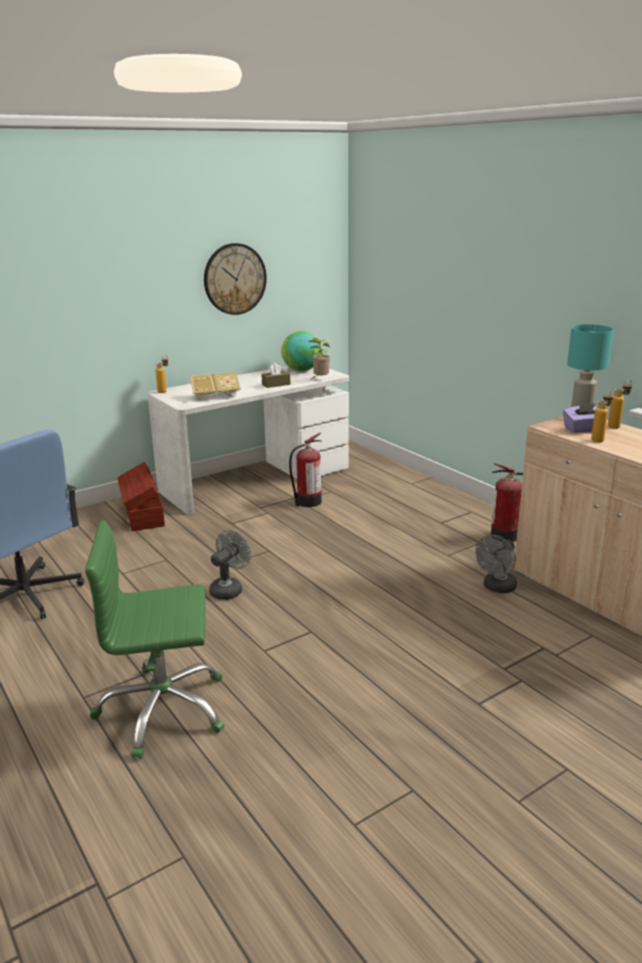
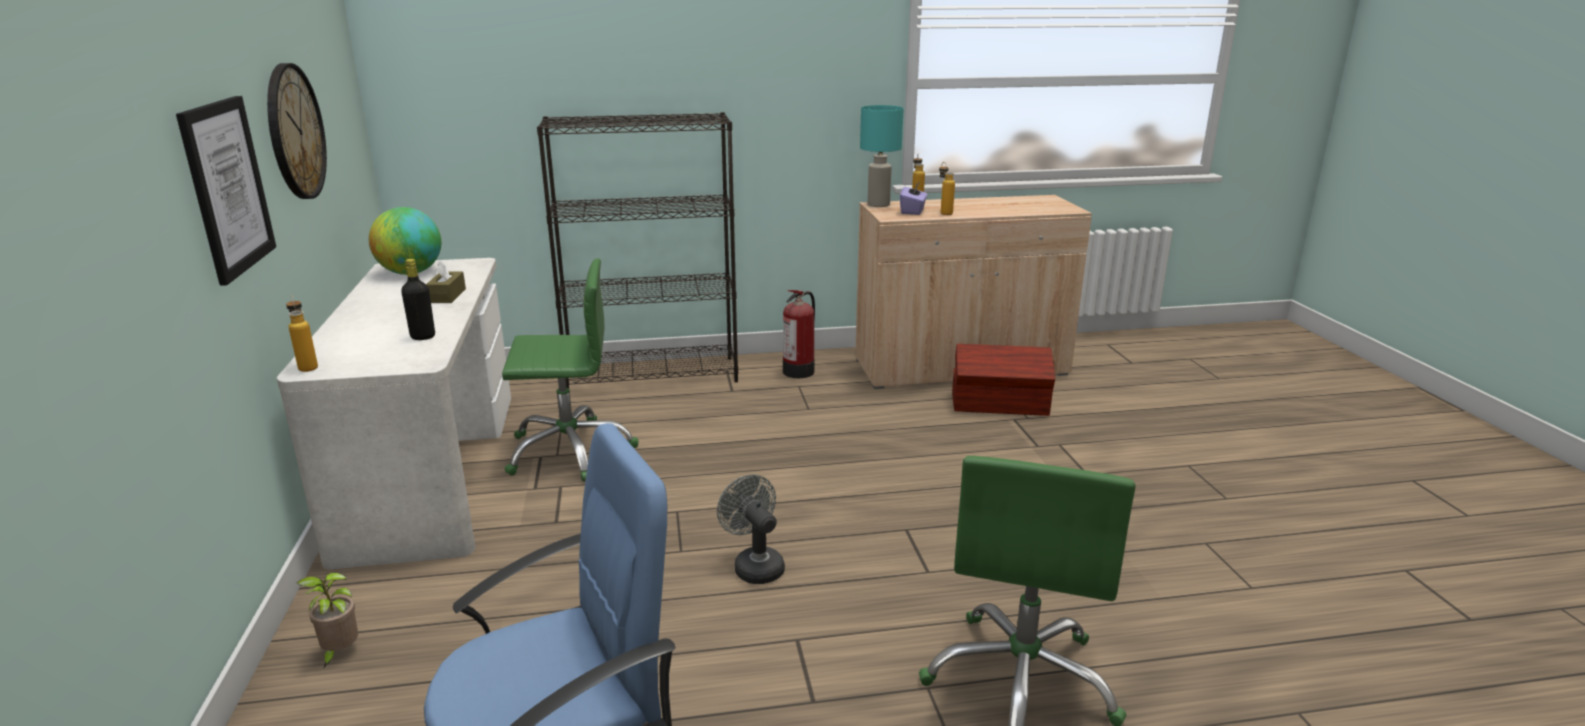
camera: 65 degrees left, 0 degrees up
(143, 515) = (405, 602): brown storage box -> brown storage box (1000, 405)
(146, 298) = (227, 187): none -> picture
(215, 396) = (423, 337): book -> black bottle
(307, 502) = (570, 450): fire extinguisher -> green office chair
(320, 379) = (479, 272): potted plant -> potted plant (339, 653)
(431, 493) = (653, 374): none -> black bookcase
(497, 588) = (897, 406): grey fan -> none

